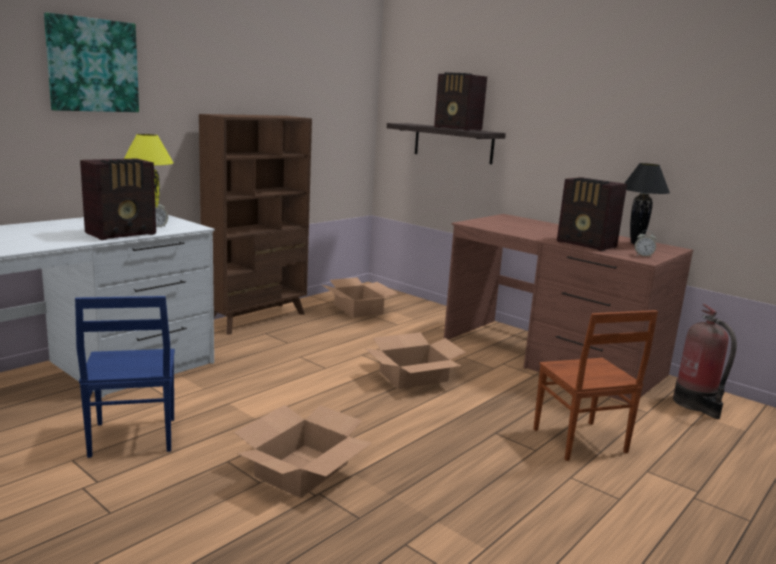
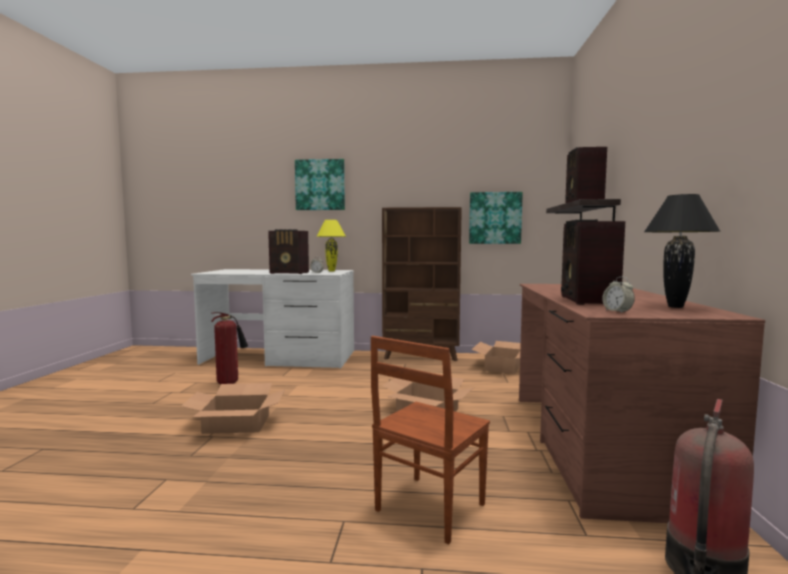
camera: 55 degrees right, 10 degrees down
(131, 438) = (230, 383): blue chair -> fire extinguisher
(318, 127) = (495, 218): none -> picture

